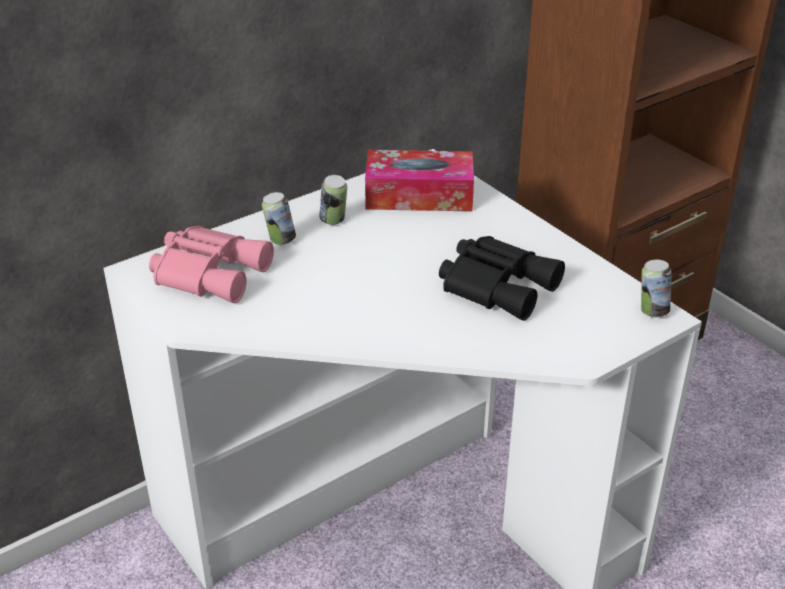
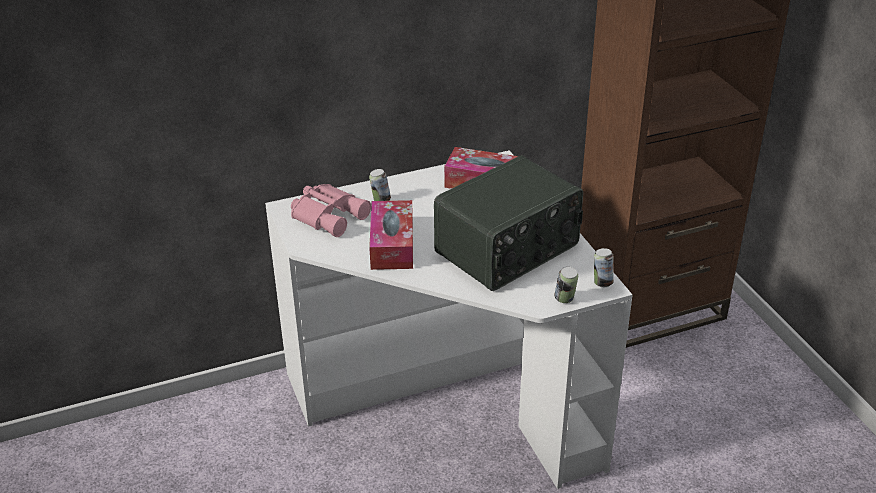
camera: 15 degrees right, 0 degrees up
(324, 302) = (392, 245): none -> tissue box
(334, 221) = (420, 192): can -> can (565, 300)
(498, 284) = (508, 250): black binoculars -> radio

